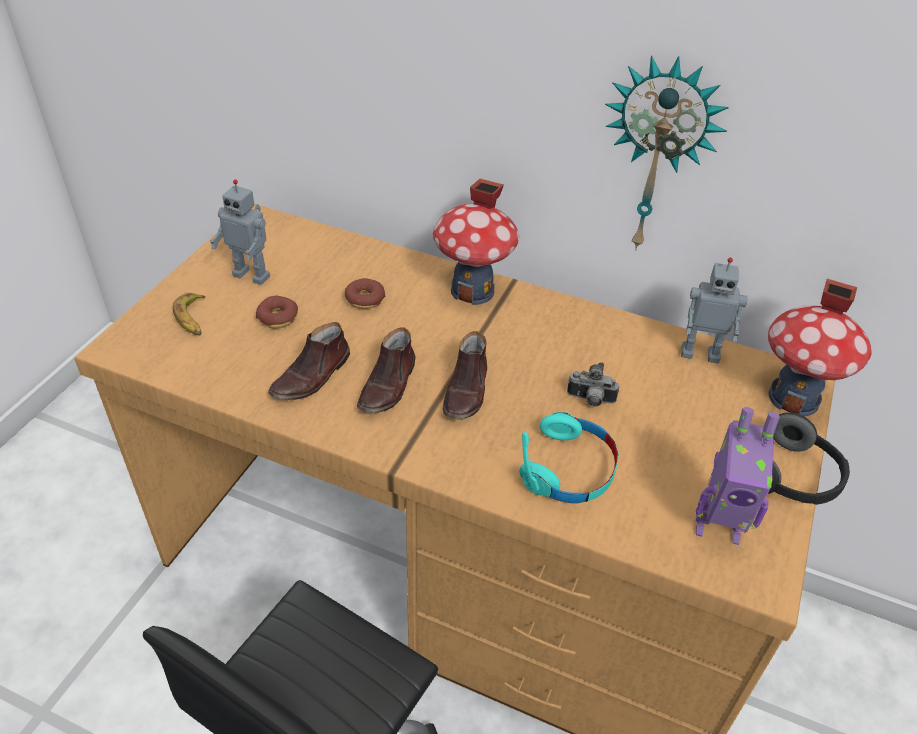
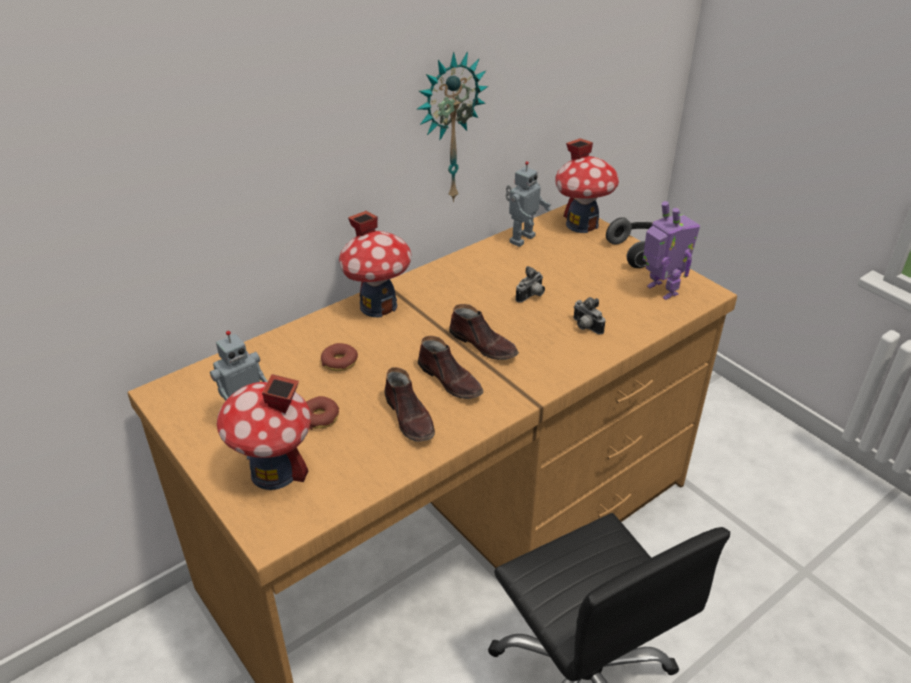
camera: 60 degrees left, 5 degrees down
(193, 319) = (274, 472): banana -> toy house
(569, 469) = (585, 327): turquoise headphones -> camera
(717, 526) = (661, 291): toy robot -> toy robot turned 75 degrees counterclockwise

